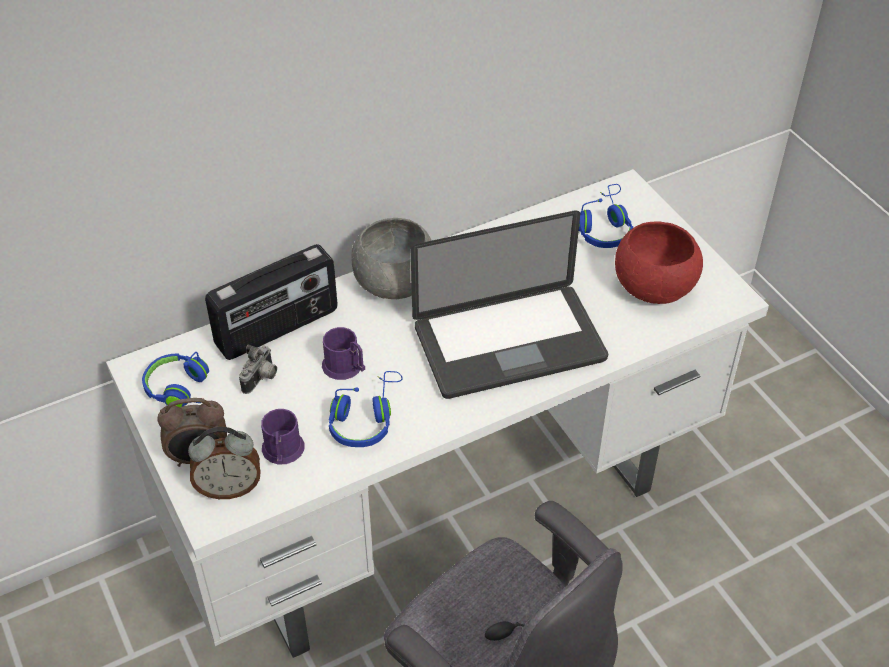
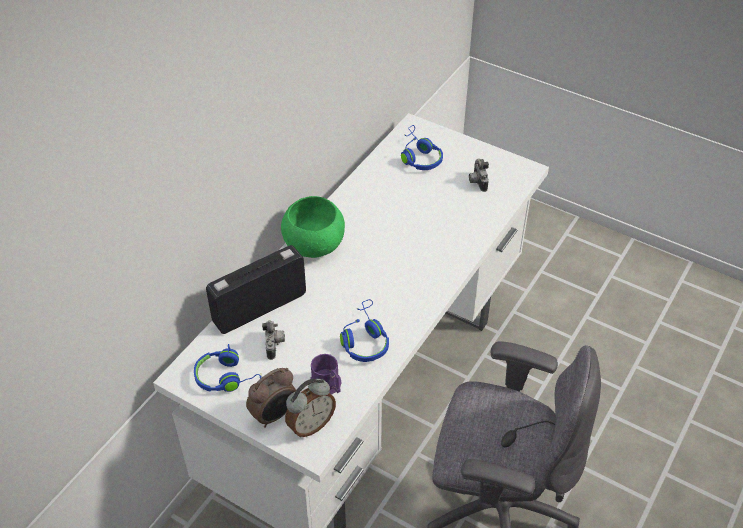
camera: 30 degrees left, 0 degrees up
(278, 329) = (259, 307): radio -> radio turned 150 degrees counterclockwise
(346, 368) = (326, 313): purple mug -> none
(393, 283) = (313, 245): grey bowl -> green bowl
(509, 343) = (417, 253): laptop -> none
(654, 287) = (477, 182): red bowl -> camera

